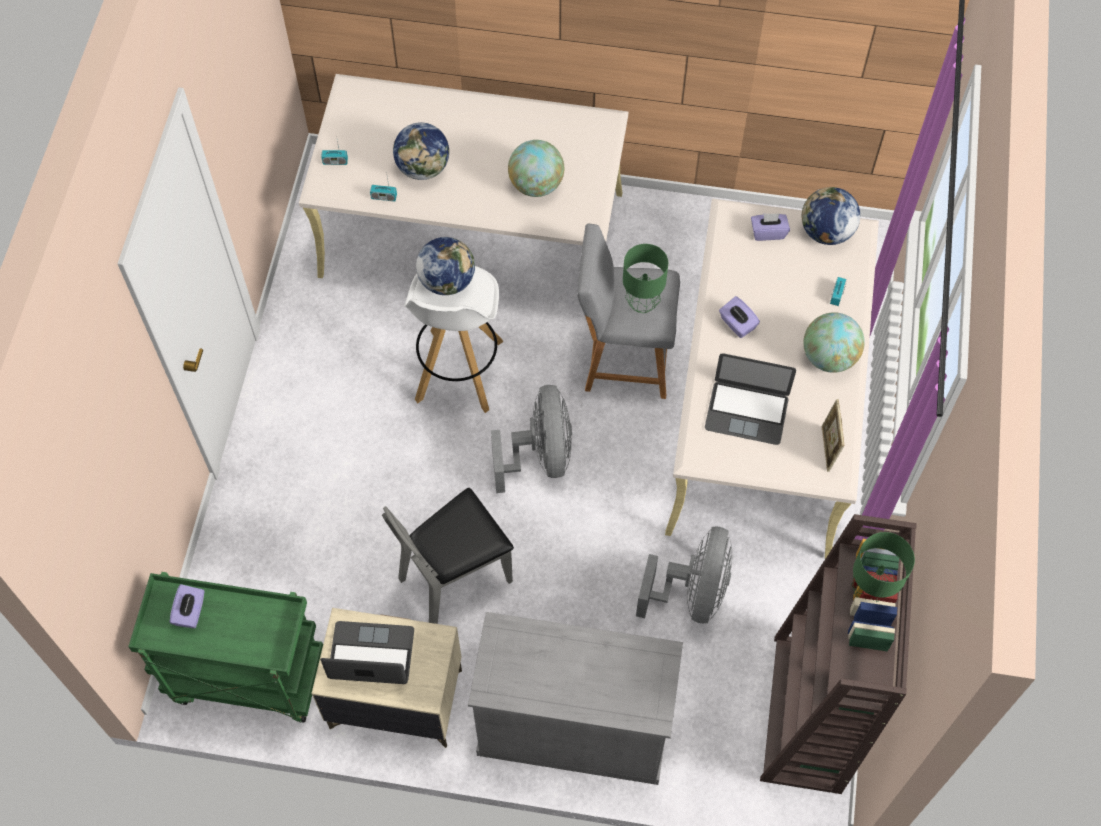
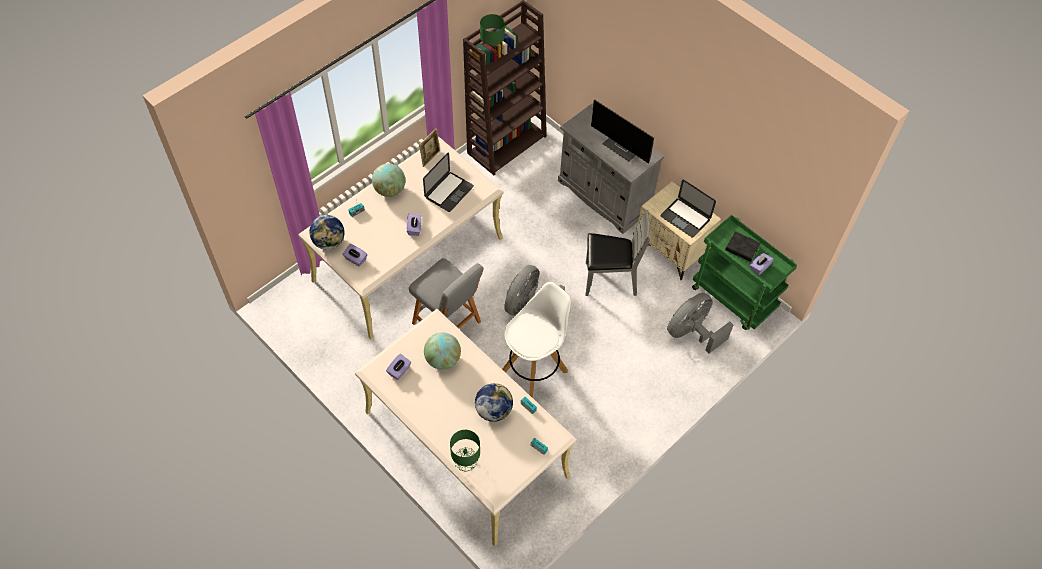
camera: 145 degrees left, 5 degrees down
(237, 628) = (742, 248): none -> black book
(447, 281) = (531, 342): globe -> none
(548, 673) = (623, 147): none -> monitor
(575, 140) = (399, 371): none -> purple tissue box
(643, 303) = (442, 278): green table lamp -> green table lamp (465, 464)
(692, 593) = (511, 210): grey fan -> grey fan (692, 333)
(746, 412) = (449, 191): laptop -> laptop turned 75 degrees clockwise

